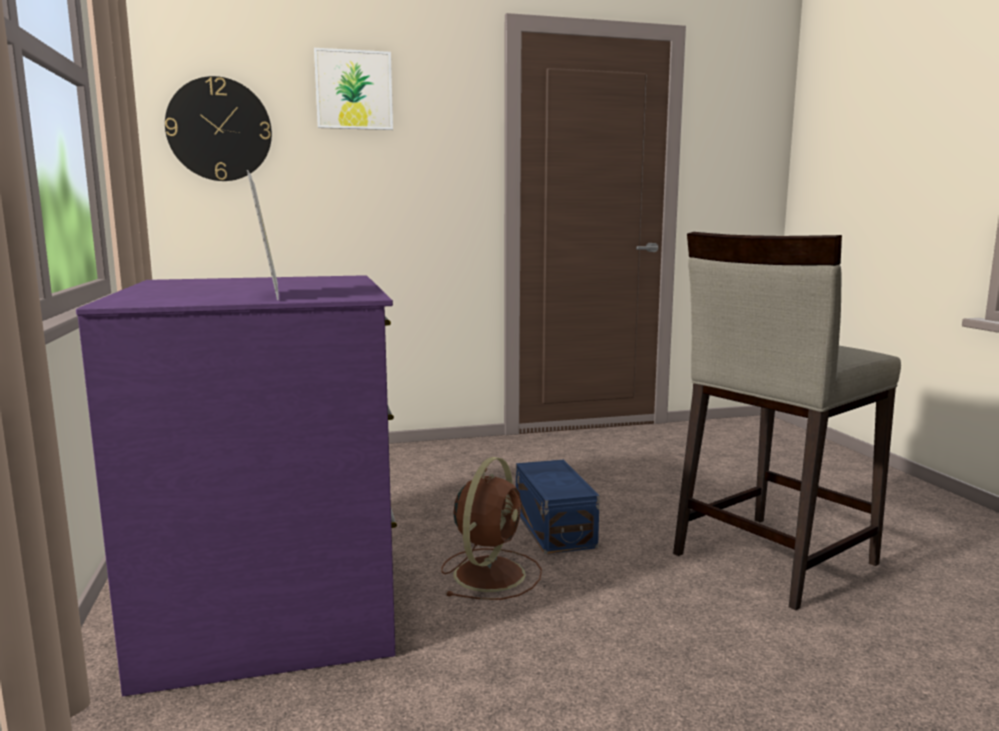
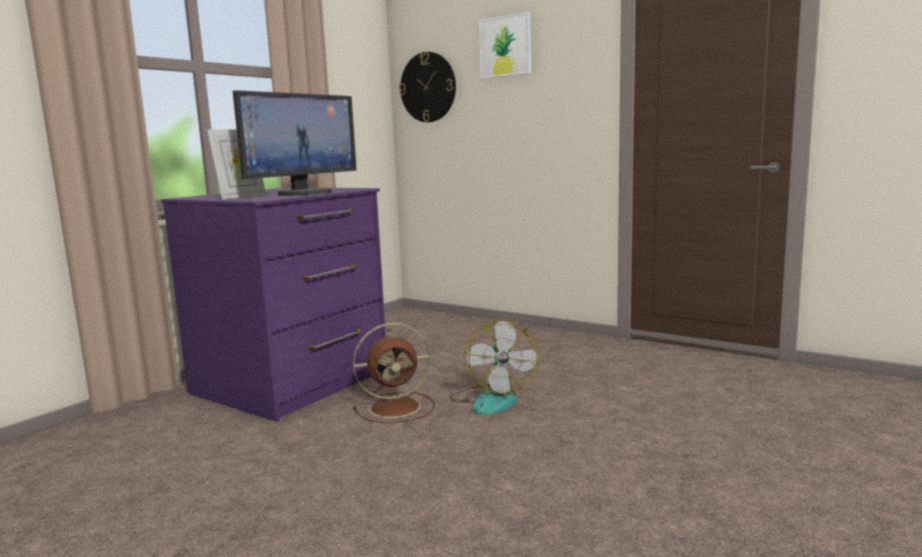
camera: 50 degrees right, 0 degrees up
(326, 285) = (304, 193): none -> monitor
(555, 527) = (492, 399): blue storage box -> fan
(771, 558) = (579, 475): beige stool -> none

